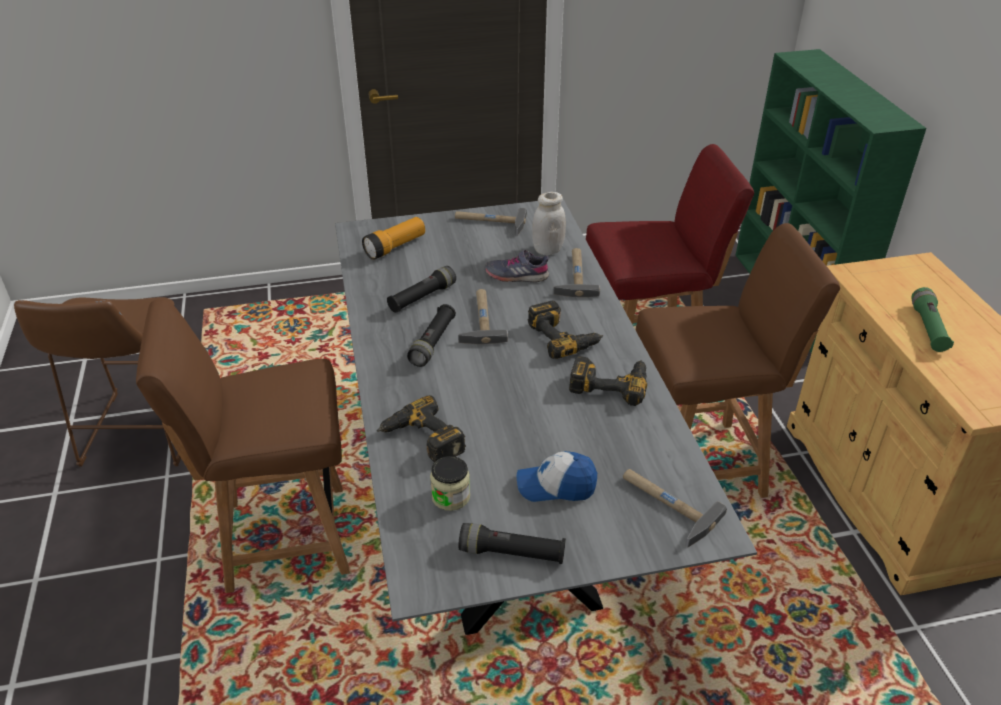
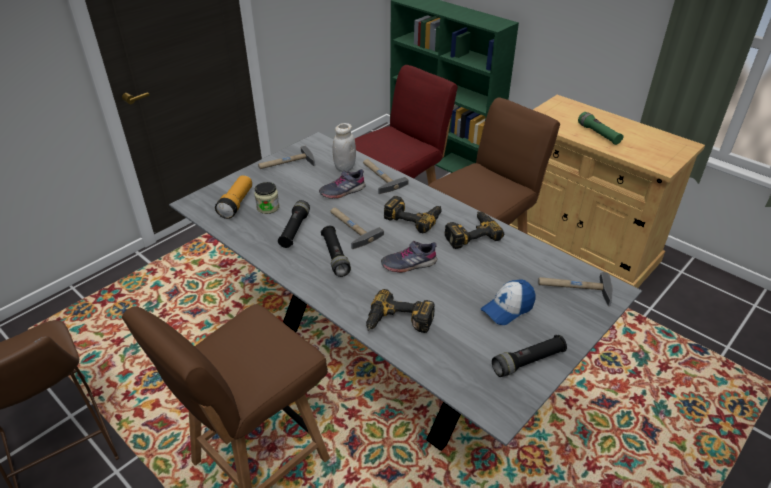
camera: 35 degrees left, 0 degrees up
(451, 496) = (456, 348): jar -> jar (268, 207)
(501, 385) = (409, 264): none -> grey shoe

